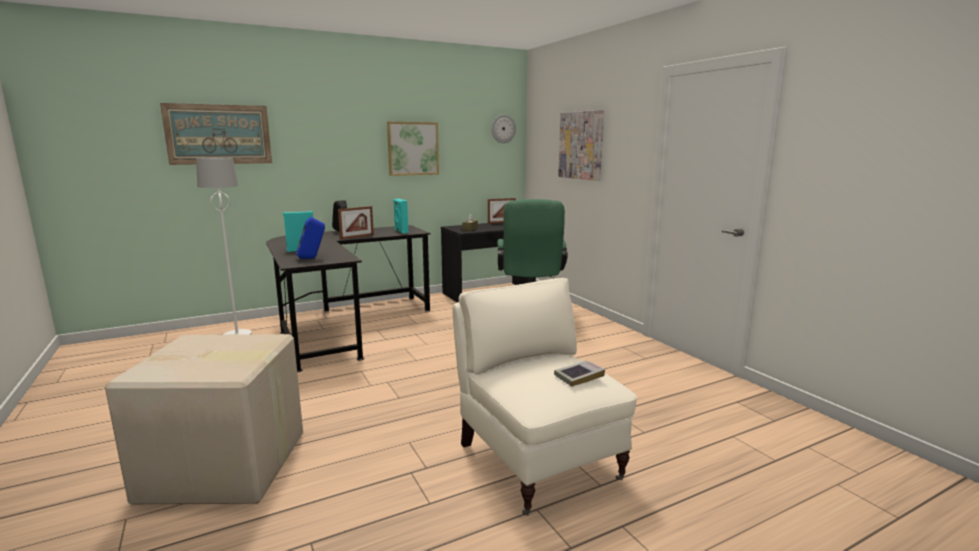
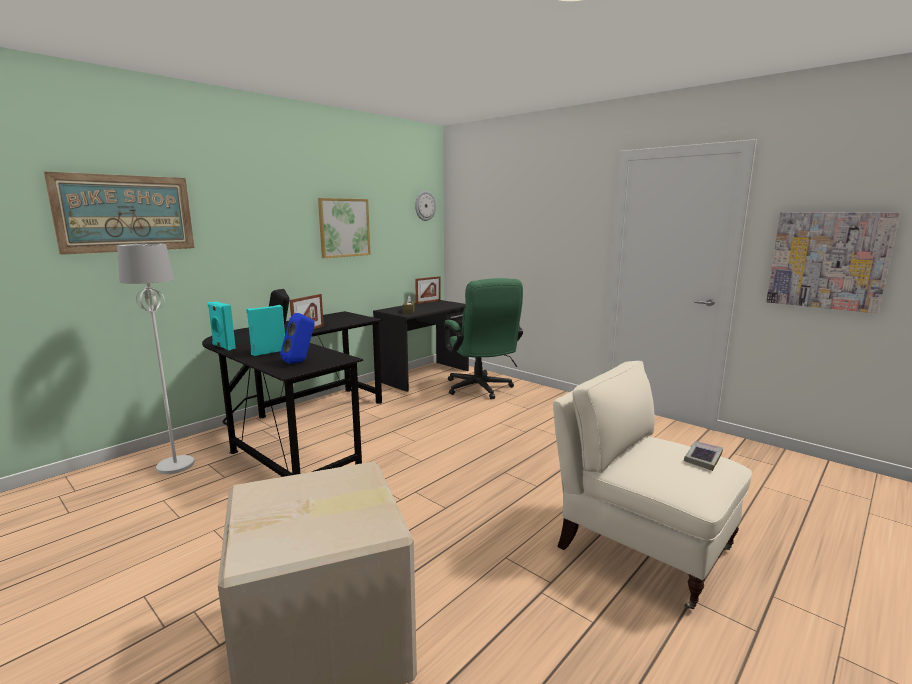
camera: 20 degrees left, 0 degrees up
(400, 231) = (347, 320): turquoise speaker -> turquoise speaker (223, 347)
(581, 145) = (519, 223): picture -> picture (828, 260)

